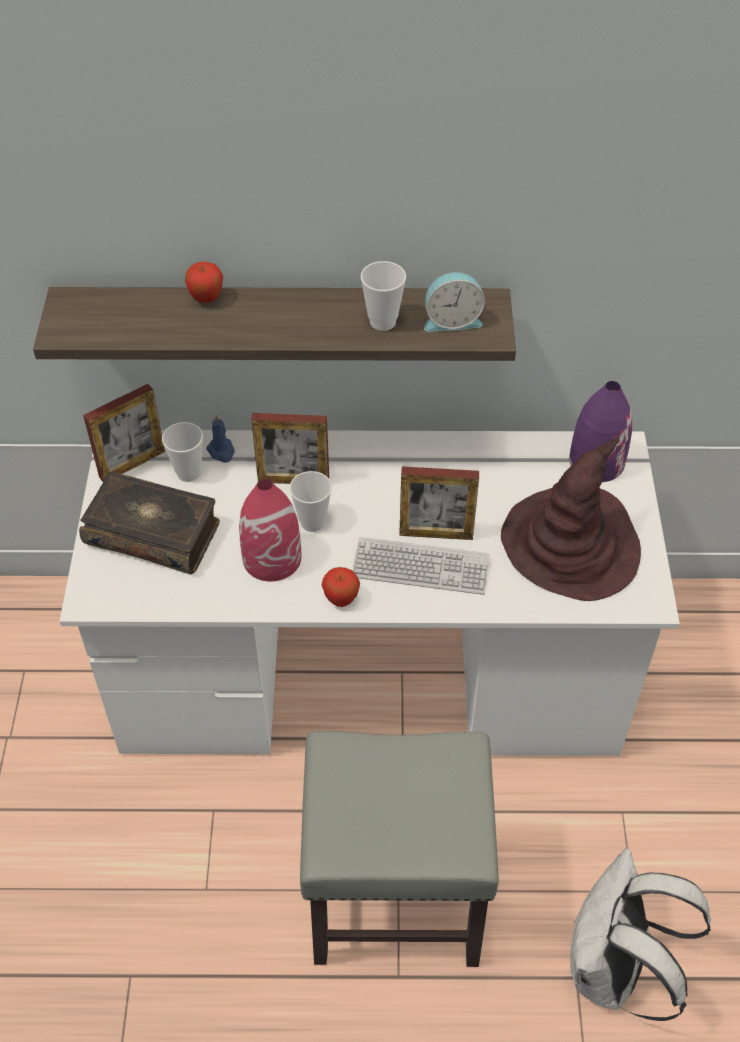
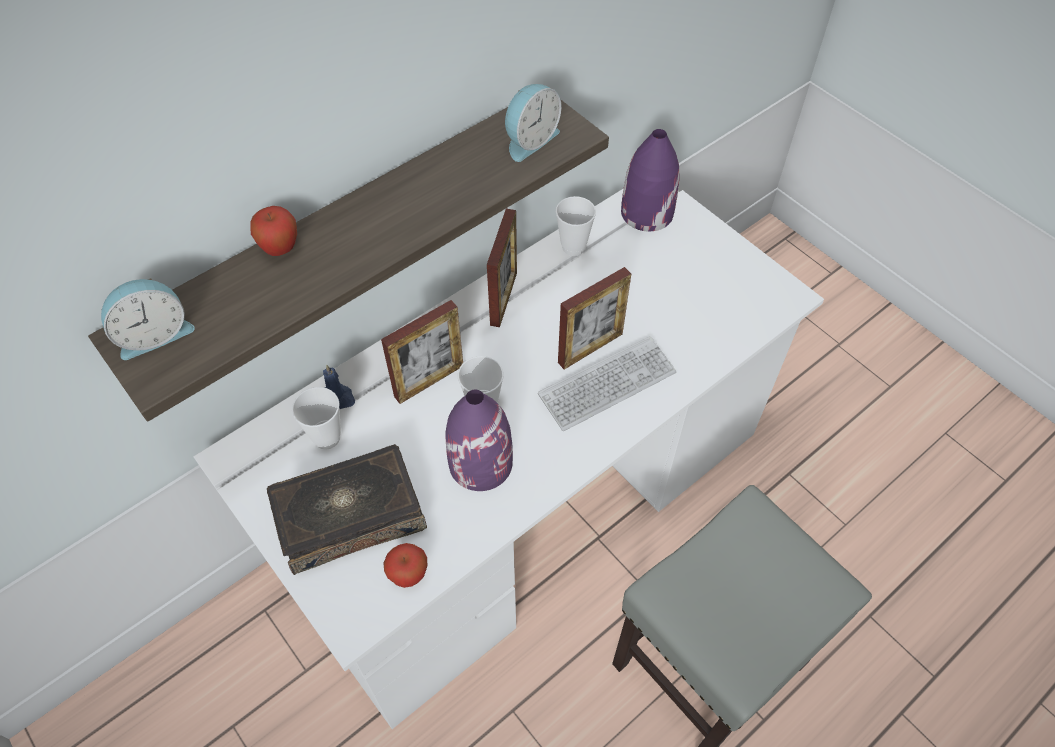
camera: 40 degrees left, 5 degrees up
(83, 308) = (154, 334): none -> alarm clock
(132, 464) = (264, 466): picture frame -> picture frame (503, 298)
(272, 558) = (480, 462): red vase -> purple vase
(341, 599) = (573, 457): apple -> apple (409, 575)
(382, 322) = (472, 175): cup -> cup (573, 247)
(571, 545) = (695, 289): brown hat -> none
(613, 970) = (885, 590): white backpack -> none

